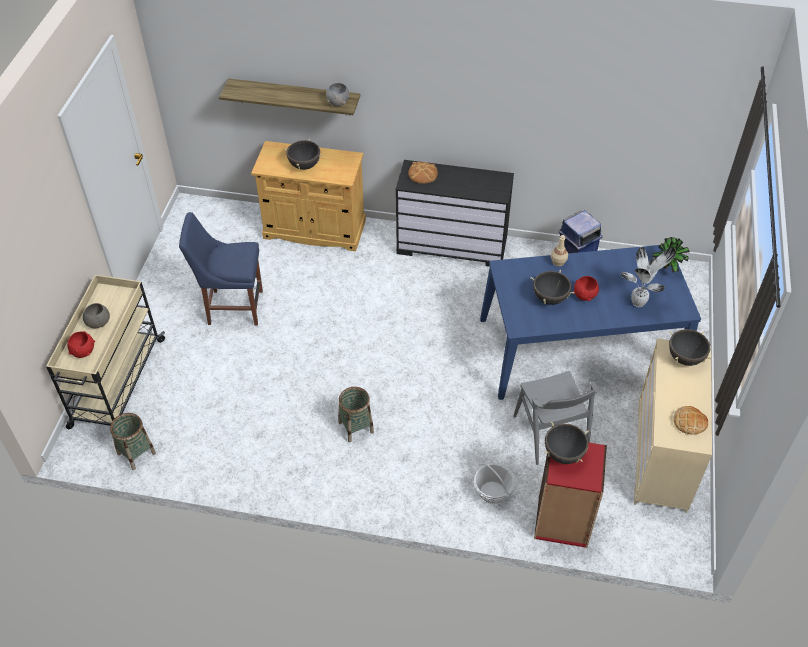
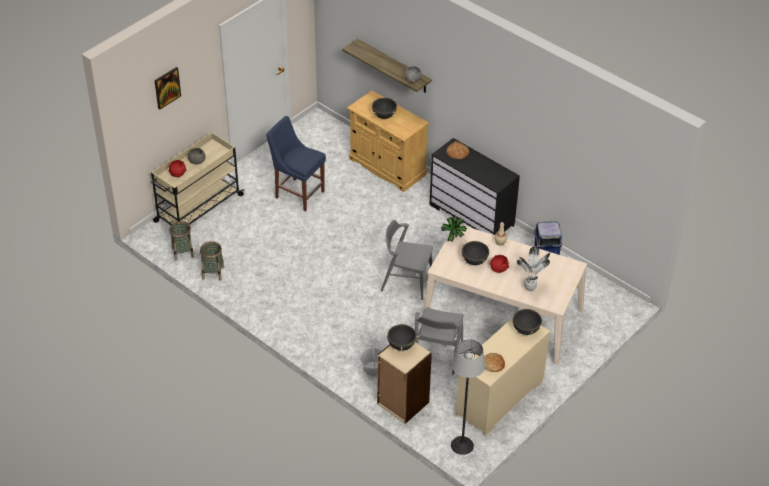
camera: 30 degrees right, 5 degrees down
(25, 235) = (167, 87): none -> picture
(356, 427) = (320, 295): basket -> basket (213, 273)
(443, 358) = (406, 281): none -> grey chair
(562, 521) = (402, 403): red bookcase -> beige bookcase
(580, 348) = (502, 315): blue dining table -> beige dining table
(668, 268) = (571, 277): potted plant -> potted plant (454, 239)
(672, 539) = (462, 445): none -> floor lamp

